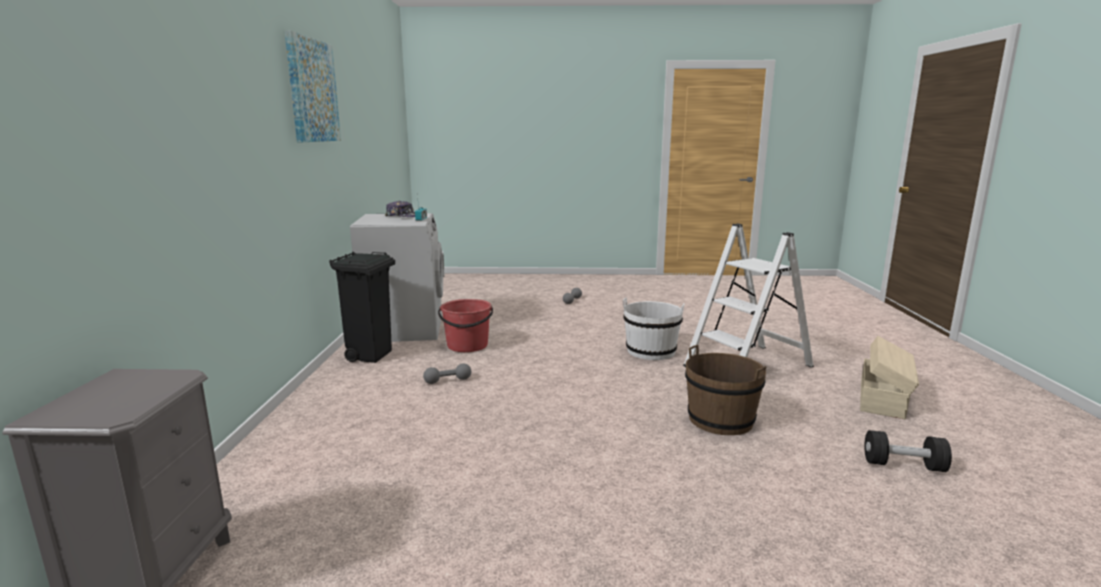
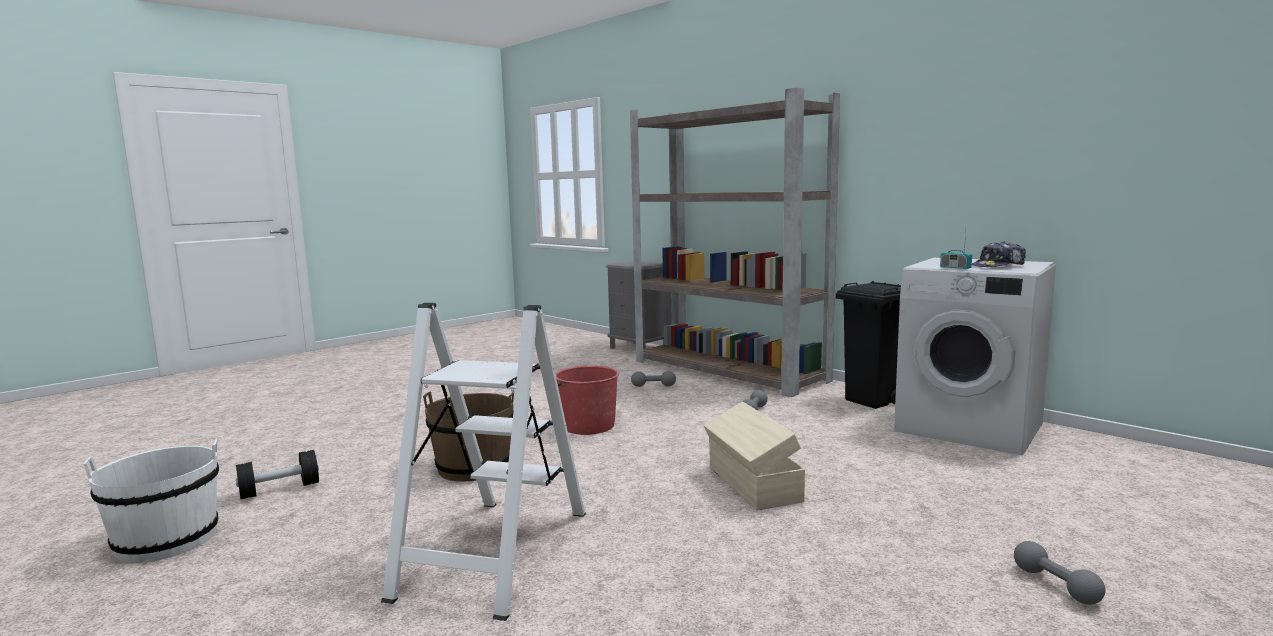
camera: 135 degrees right, 5 degrees down
(302, 435) = (728, 370): none -> brown bookcase
(312, 91) = (930, 99): picture -> none
(418, 449) = (653, 386): none -> grey dumbbell
(467, 346) = (848, 437): red bucket -> red bucket (587, 426)
(651, 351) = (659, 518): white bucket -> white bucket (167, 540)
(883, 398) = (264, 572): beige storage box -> beige storage box (752, 485)

